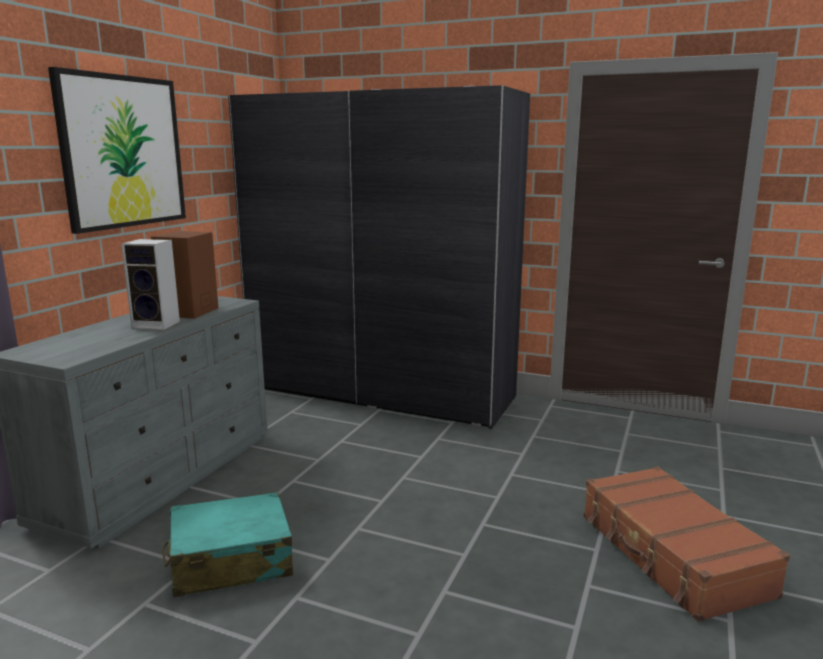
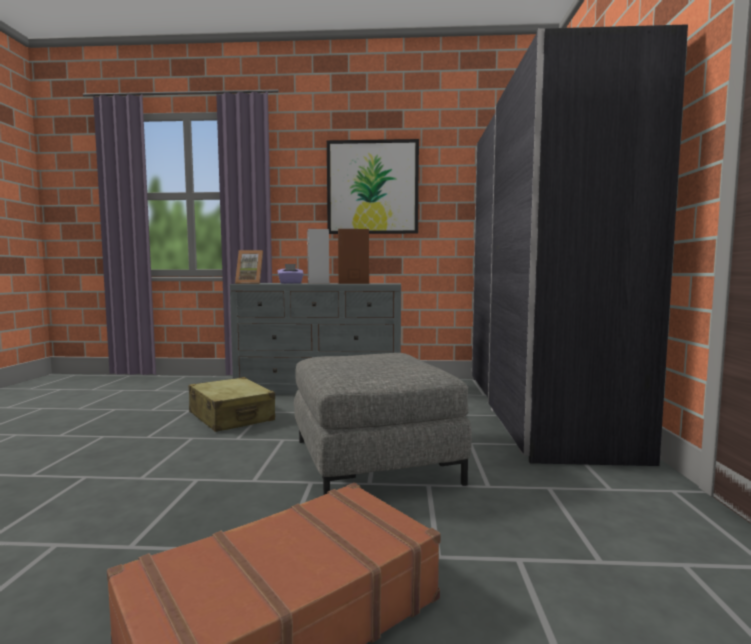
camera: 70 degrees right, 10 degrees down
(70, 356) = (250, 283): none -> picture frame
(119, 336) = (290, 283): none -> purple tissue box
(230, 561) = (231, 417): turquoise suitcase -> beige suitcase
(451, 486) = (374, 460): none -> grey ottoman

